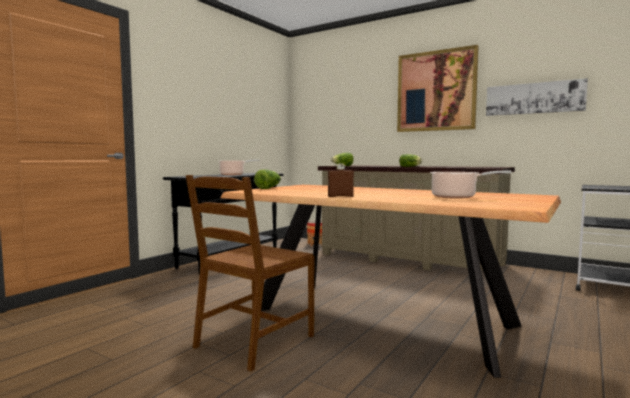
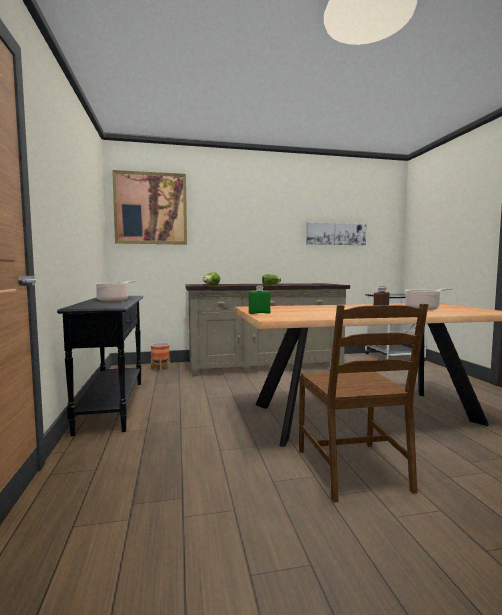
camera: 45 degrees left, 0 degrees up
(268, 188) = (259, 313): lettuce -> green bottle
(436, 91) = (267, 221): picture -> picture (151, 208)

